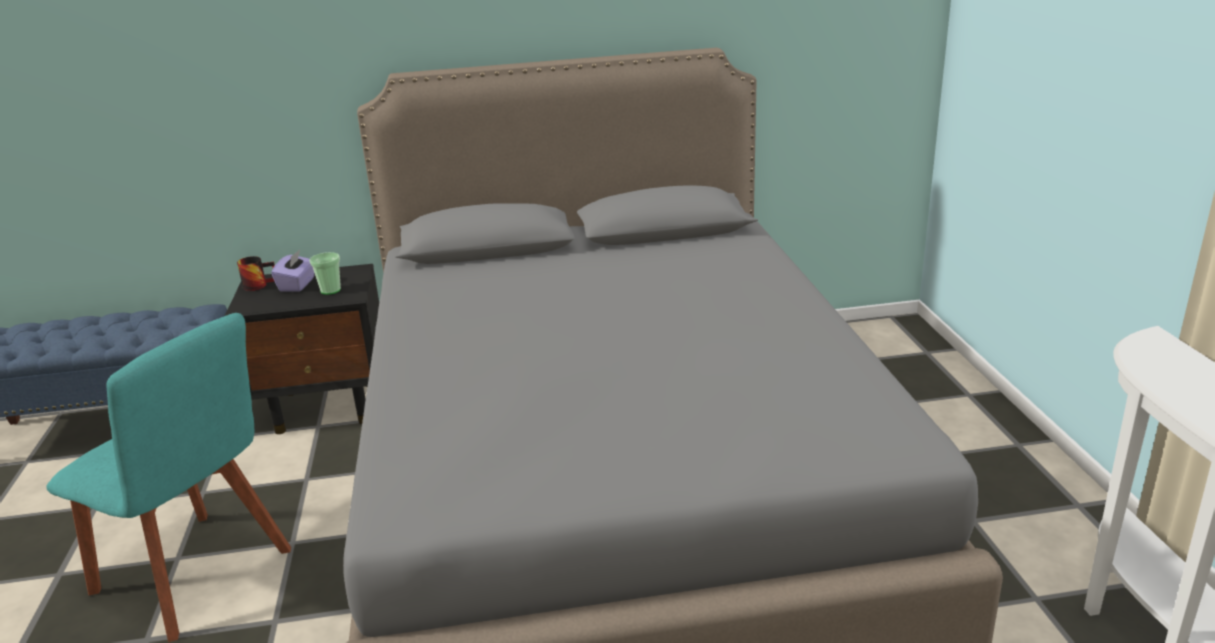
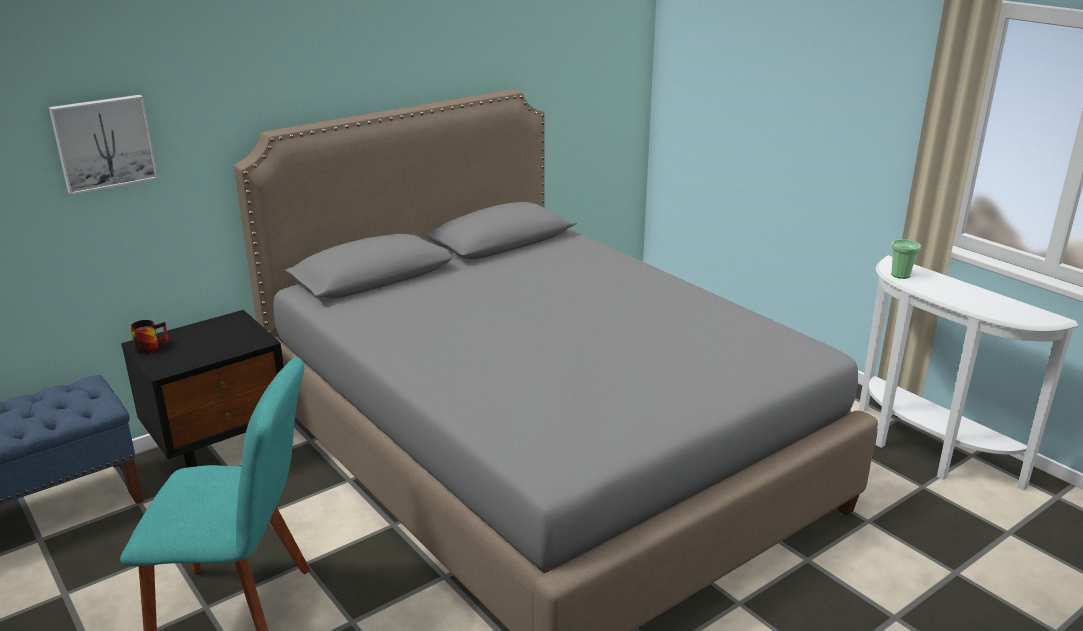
camera: 30 degrees left, 0 degrees up
(224, 71) = (103, 143): none -> picture
(297, 284) = (191, 340): purple tissue box -> none
(330, 290) = (232, 339): cup -> cup (900, 275)

